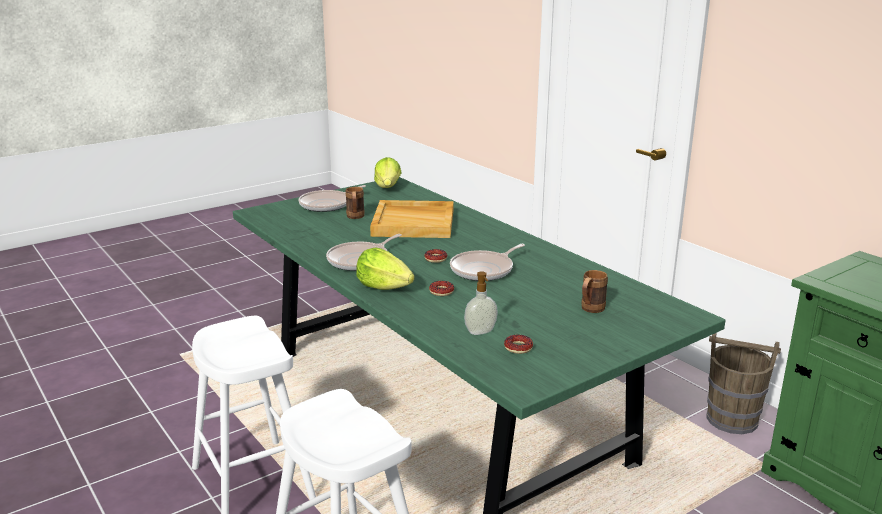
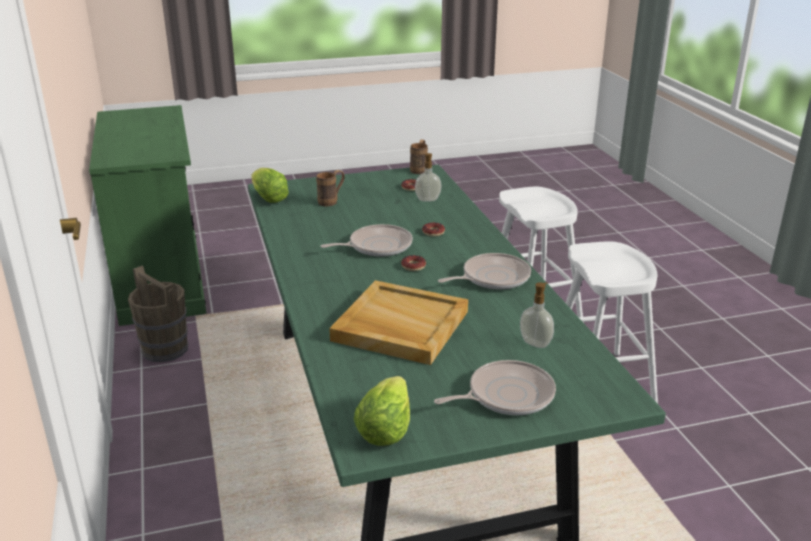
camera: 160 degrees left, 5 degrees up
(314, 227) = (536, 343): none -> soap dispenser
(355, 217) = (473, 353): brown mug -> brown mug (420, 169)
(383, 287) = (482, 244): lettuce -> lettuce (269, 199)

